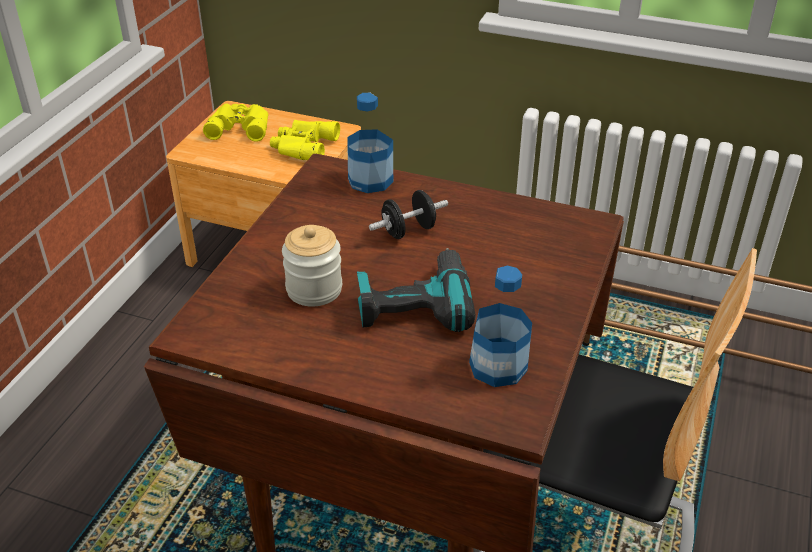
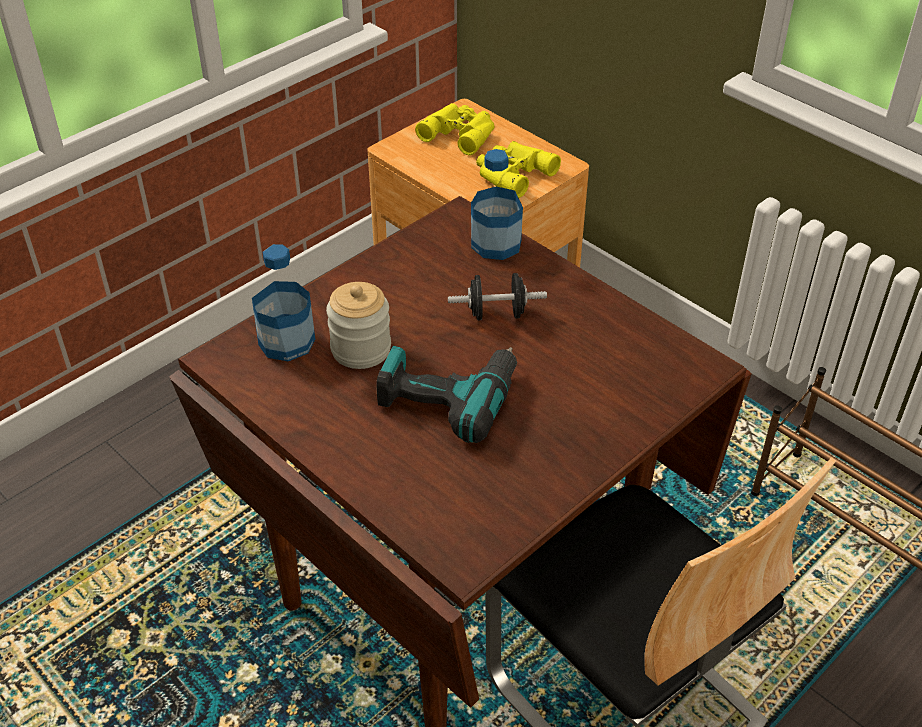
camera: 25 degrees right, 5 degrees up
(498, 366) = (484, 493): bottle -> bottle (286, 342)

